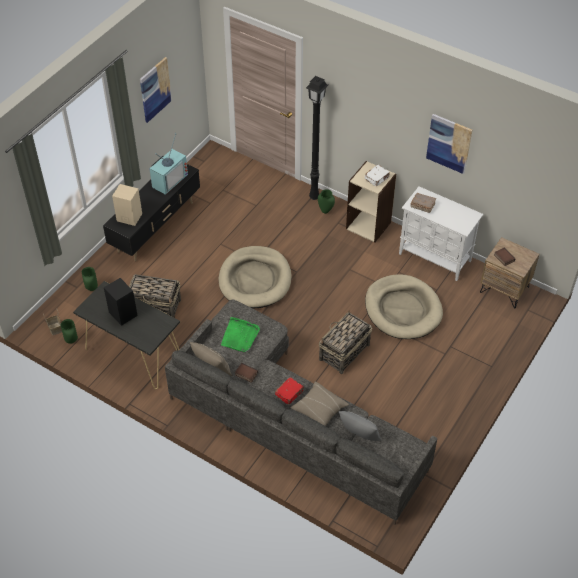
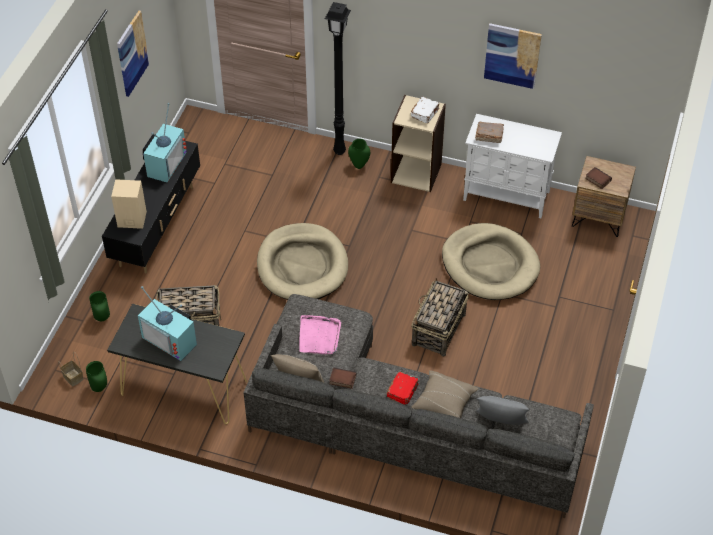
camera: 15 degrees left, 0 degrees up
(123, 314) = (172, 339): black speaker -> television
(240, 336) = (319, 336): green tray -> pink tray

